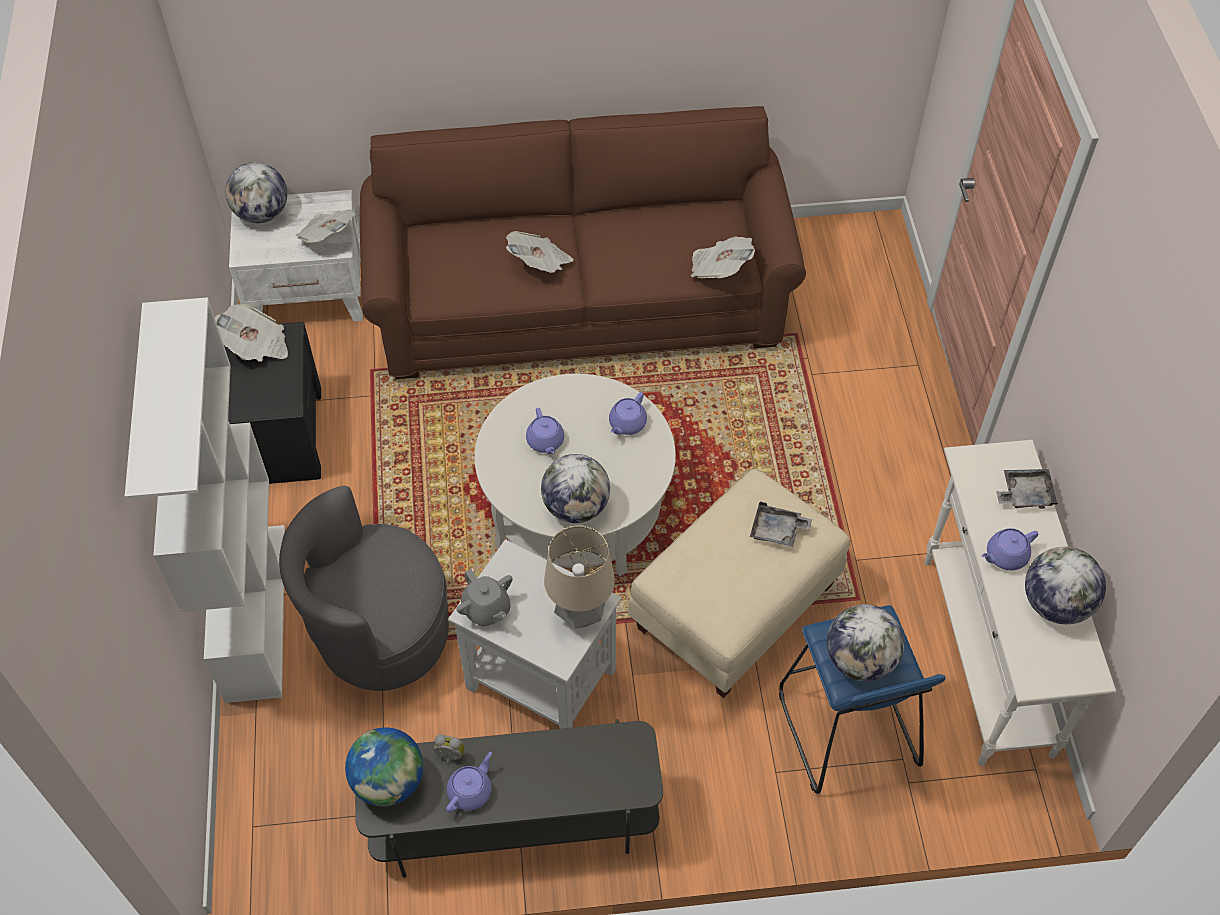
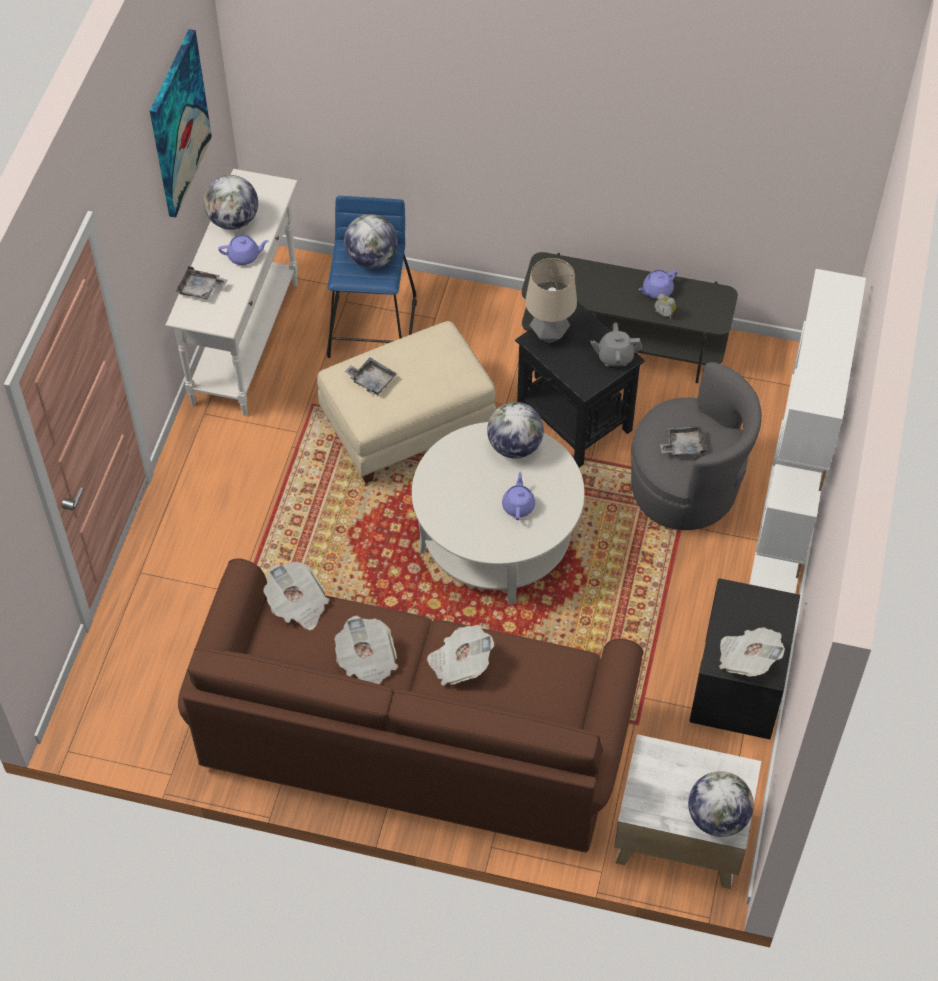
camera: 160 degrees left, 0 degrees up
(327, 236) = (655, 767): newspaper -> newspaper (367, 662)
(378, 569) = (683, 445): none -> grey tray
(389, 782) = (709, 311): globe -> none
(486, 609) = (615, 357): grey teapot -> grey teapot turned 75 degrees counterclockwise
(539, 678) = (575, 421): white side table -> black side table
(627, 424) = (445, 500): purple teapot -> none
(1148, 450) = (178, 124): none -> picture

